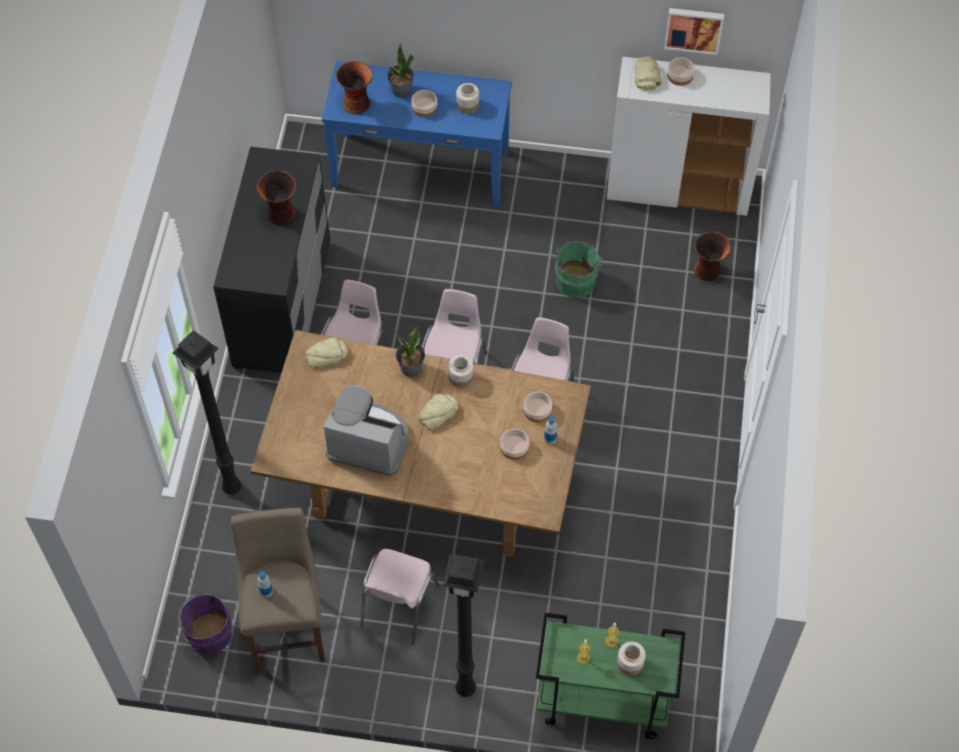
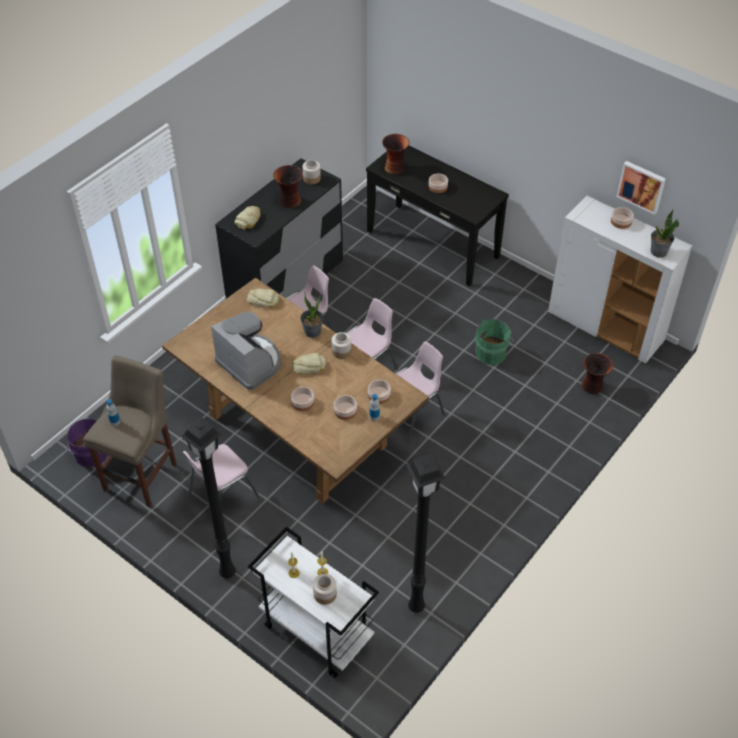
camera: 30 degrees right, 10 degrees down
(232, 489) = (172, 375): black floor lamp -> black floor lamp (415, 608)
(401, 90) = (430, 172): potted plant -> potted plant (658, 252)
(420, 168) = (433, 243): blue console table -> black console table
(461, 460) = (302, 402): none -> bowl
(468, 105) = (468, 196): jar -> jar (312, 178)
(601, 701) = (315, 632): green cart -> white cart
(647, 76) = (596, 213): bread -> bread (248, 220)

